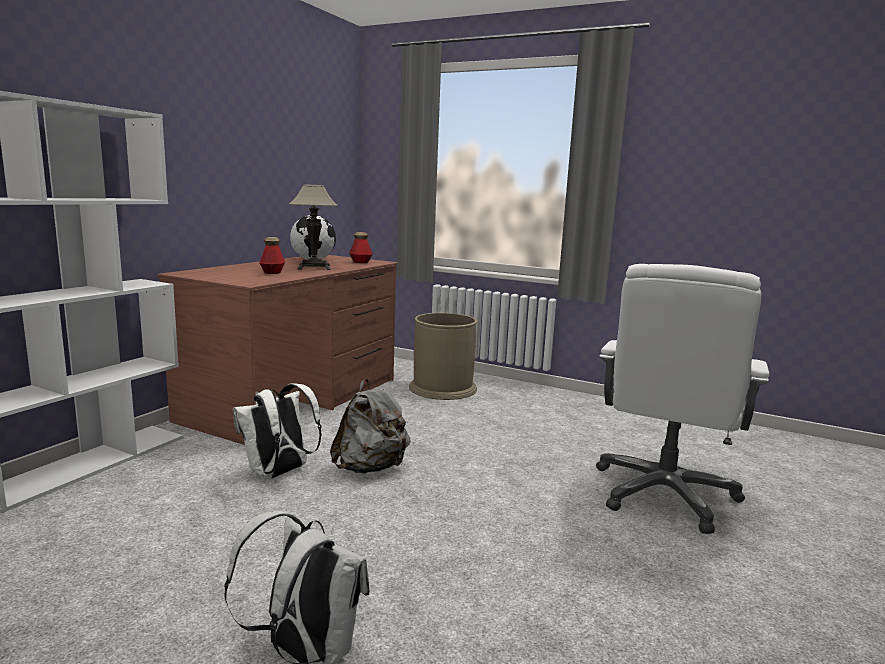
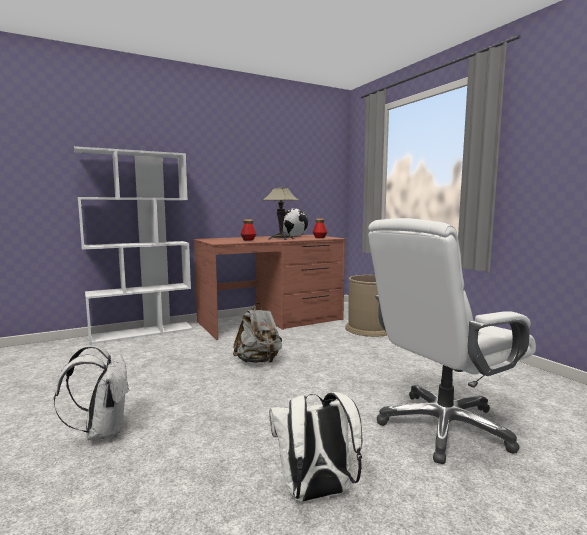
camera: 35 degrees right, 5 degrees down
(278, 473) = (209, 353): white backpack -> white backpack (316, 494)

